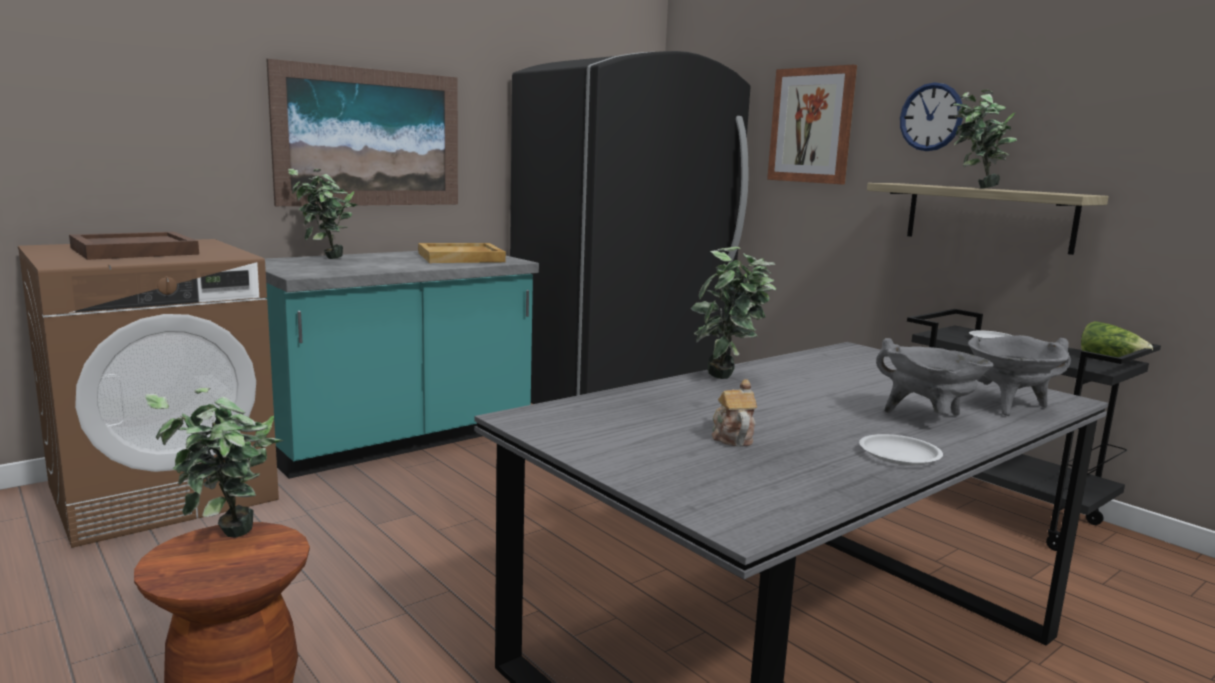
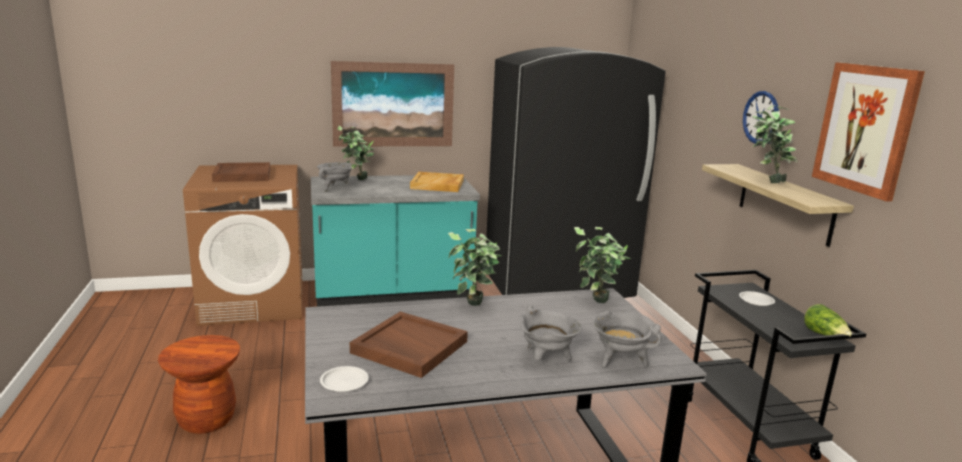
camera: 25 degrees right, 5 degrees up
(225, 541) = (206, 344): potted plant -> potted plant (596, 304)
(310, 269) = (335, 189): none -> grey cooking pot
(731, 437) = (408, 347): teapot -> brown tray
(811, 125) = (697, 108): picture -> picture (865, 129)
(898, 455) = (480, 378): white plate -> white plate (344, 382)

